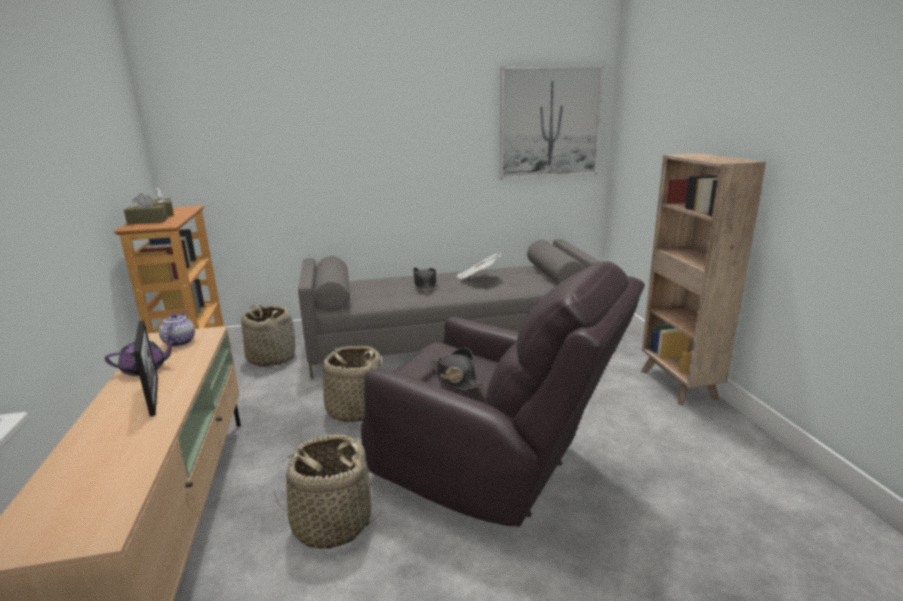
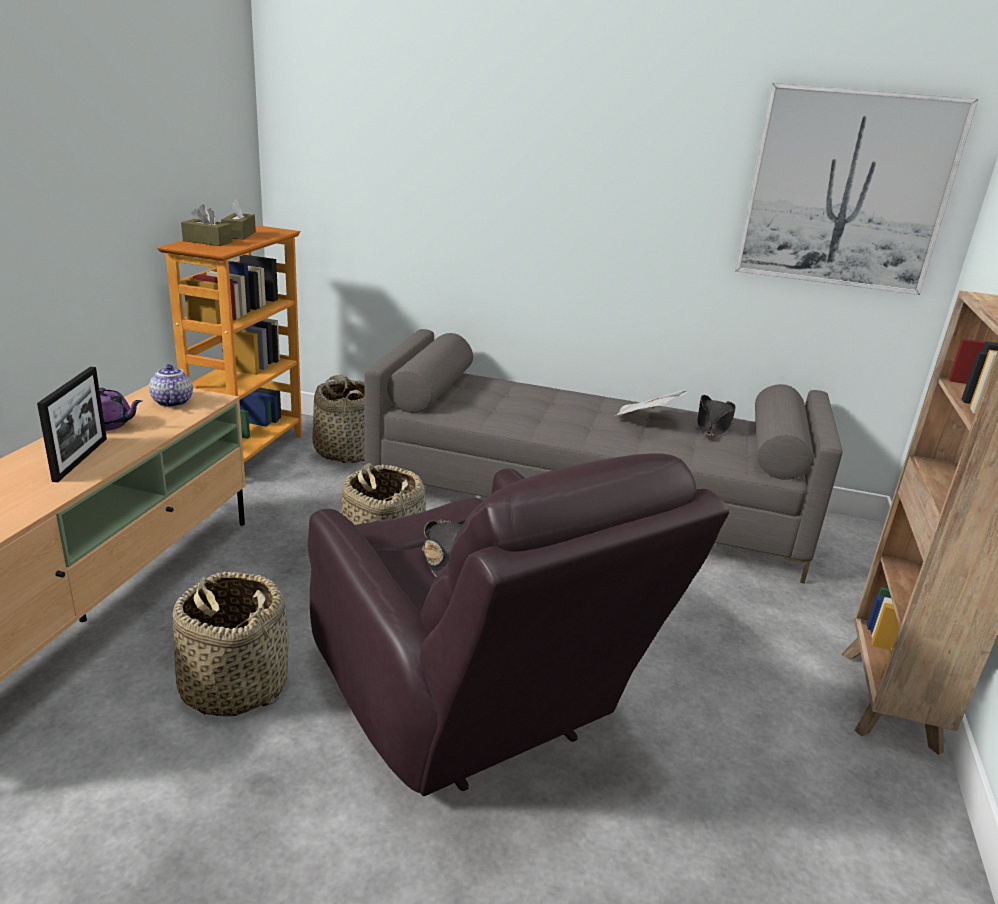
camera: 25 degrees right, 5 degrees up
(179, 342) = (172, 402): teapot -> teapot turned 45 degrees counterclockwise
(425, 285) = (560, 409): black hat -> black hat (713, 425)

